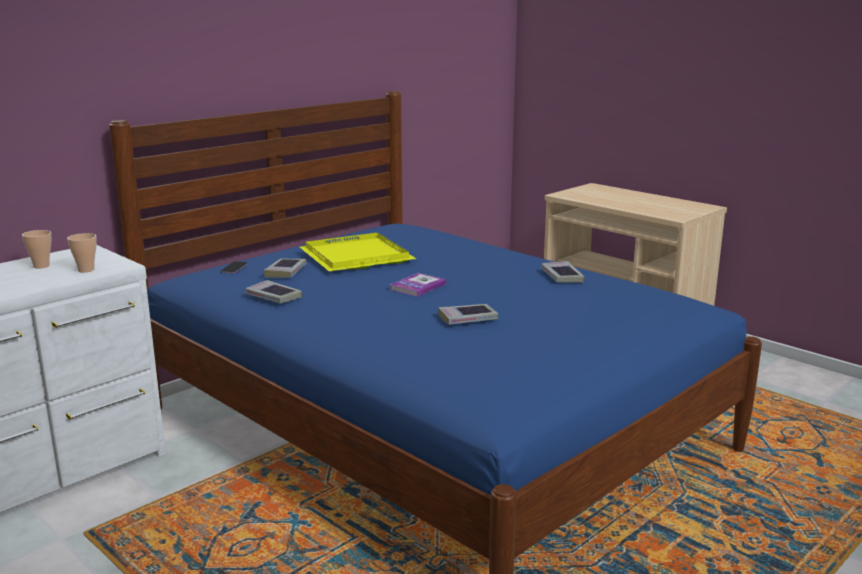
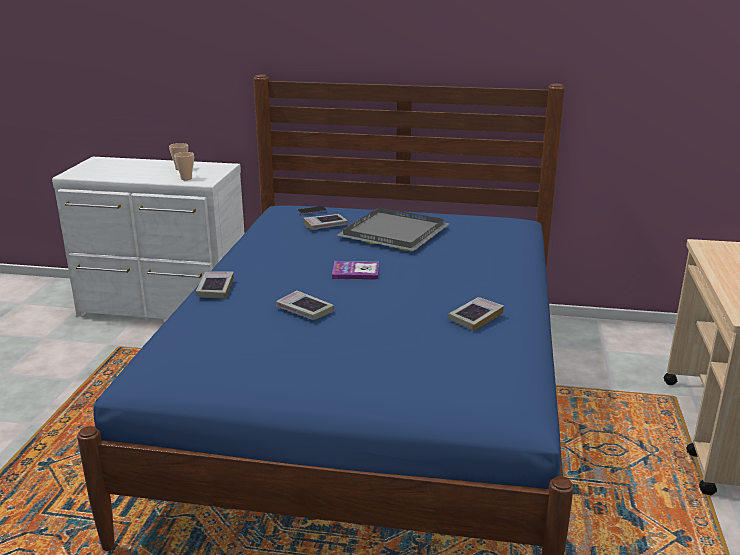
camera: 55 degrees right, 5 degrees up
(273, 297) = (269, 239): book -> book (215, 288)
(358, 257) = (394, 234): yellow tray -> grey tray

